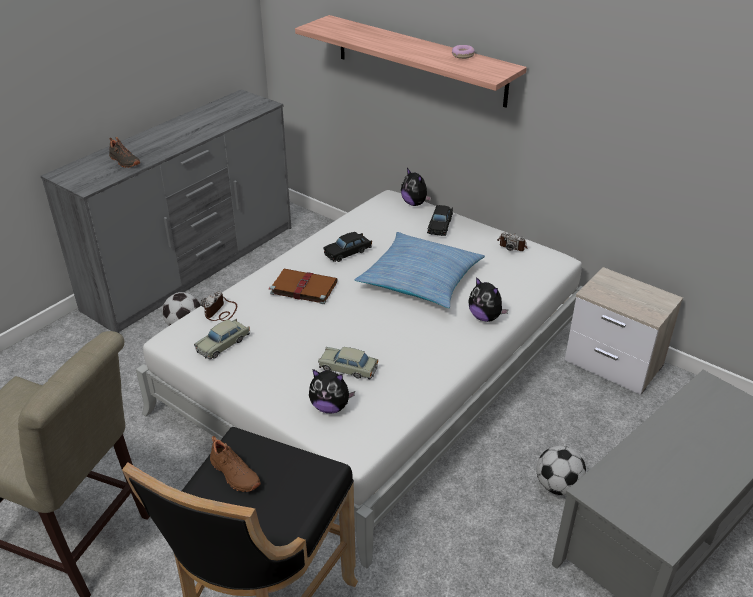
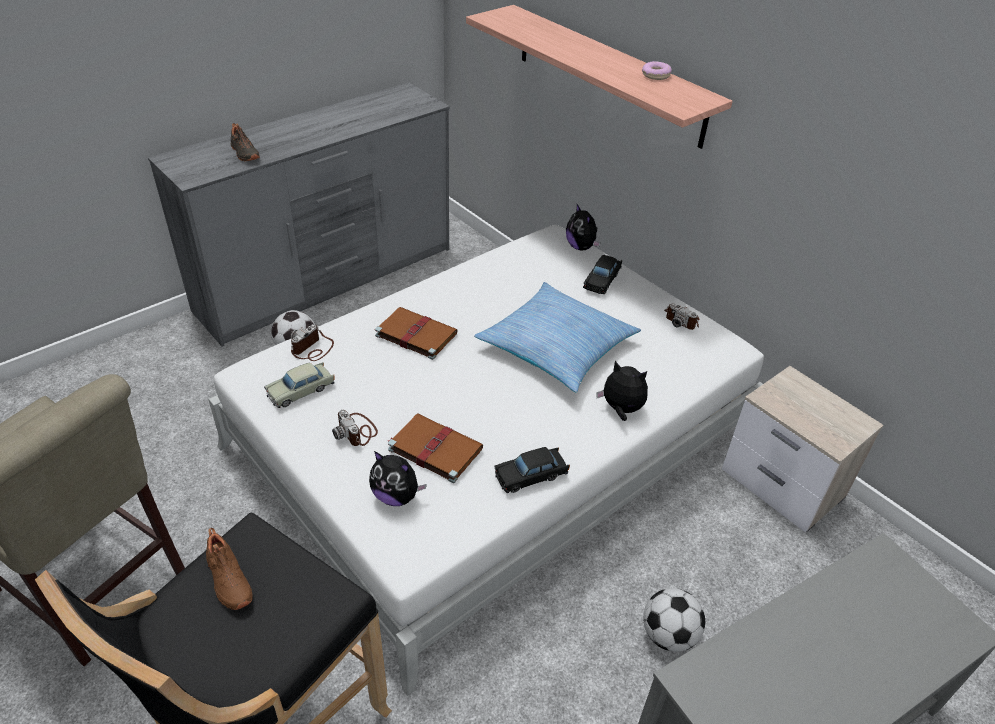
camera: 10 degrees right, 5 degrees up
(281, 366) = (356, 431): none -> camera
(348, 252) = (482, 297): black toy car -> black toy car (531, 475)
(348, 368) = (434, 448): beige toy car -> brown book
(485, 317) = (621, 409): plush toy -> plush toy turned 150 degrees clockwise

